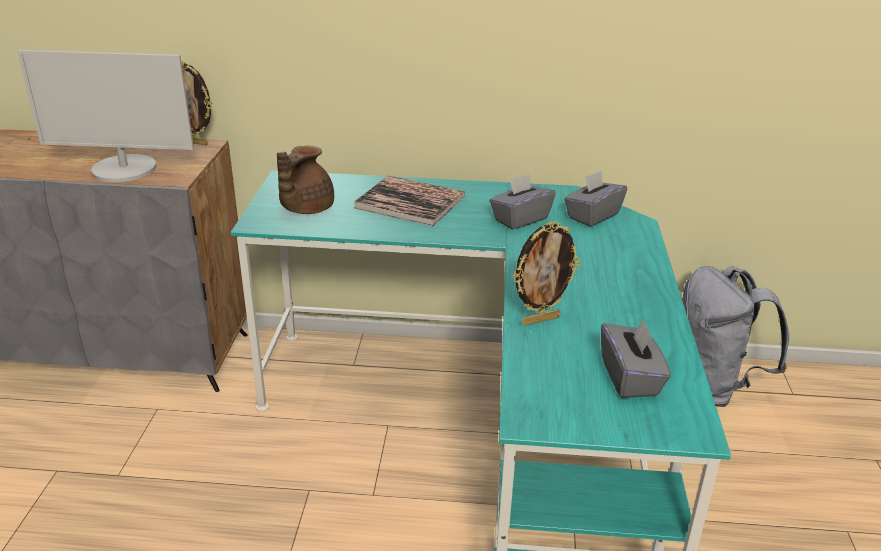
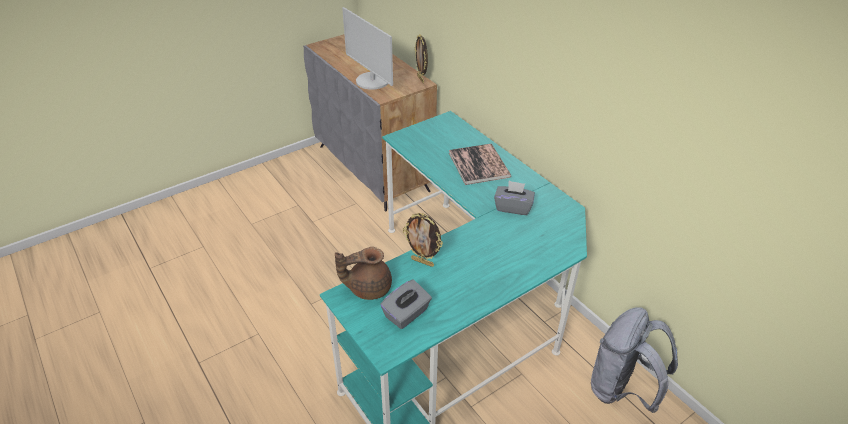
camera: 50 degrees right, 10 degrees up
(305, 208) = (428, 141): brown teapot -> brown teapot (368, 287)
(592, 216) = (554, 230): grey tissue box -> none

